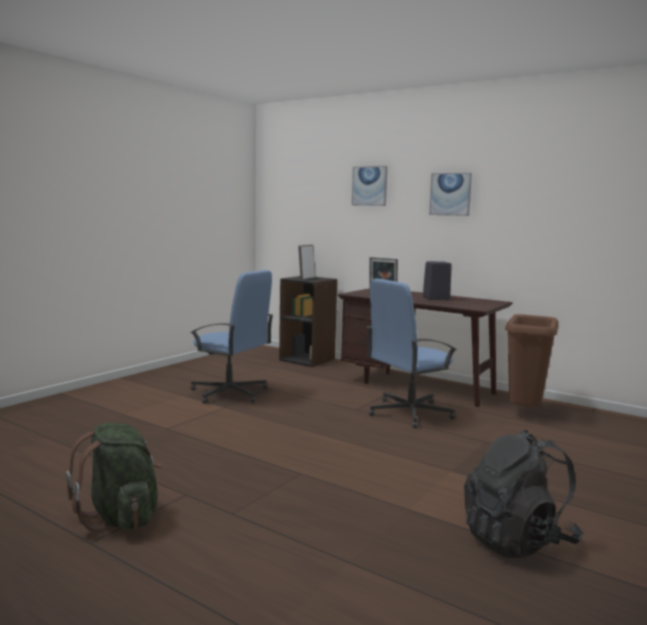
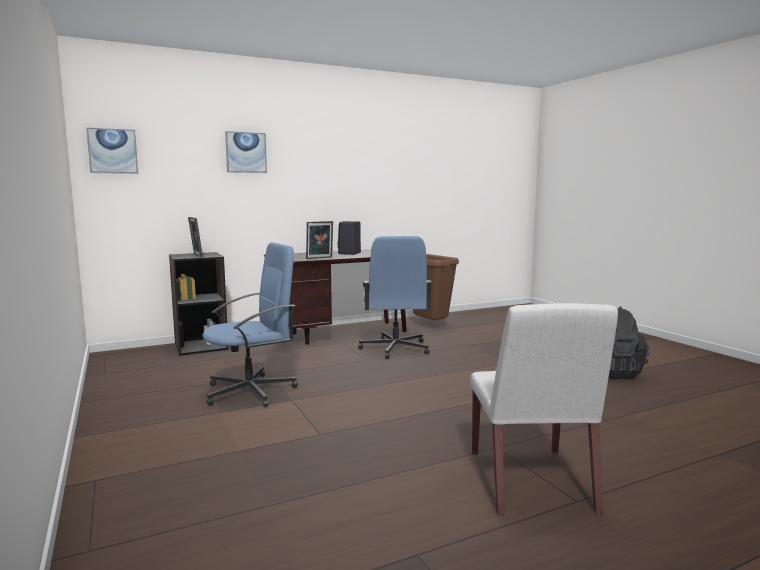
camera: 60 degrees left, 0 degrees up
(121, 517) = (530, 481): green backpack -> white chair
(450, 194) = (329, 162): picture -> picture (112, 151)

